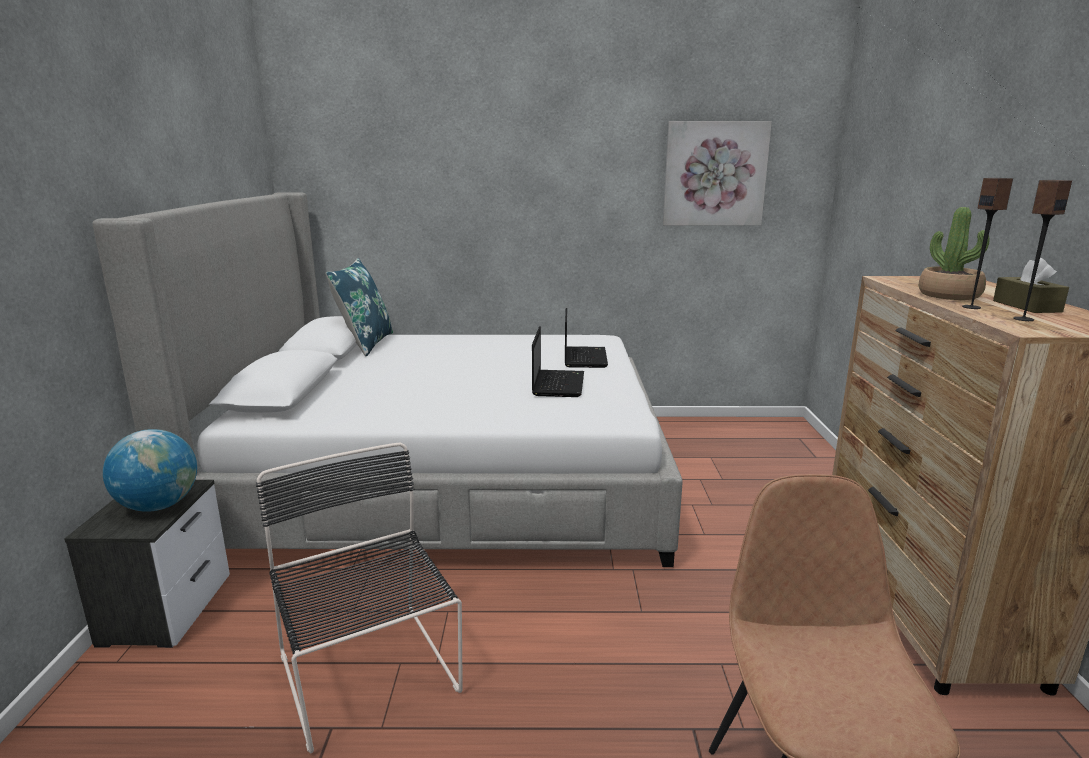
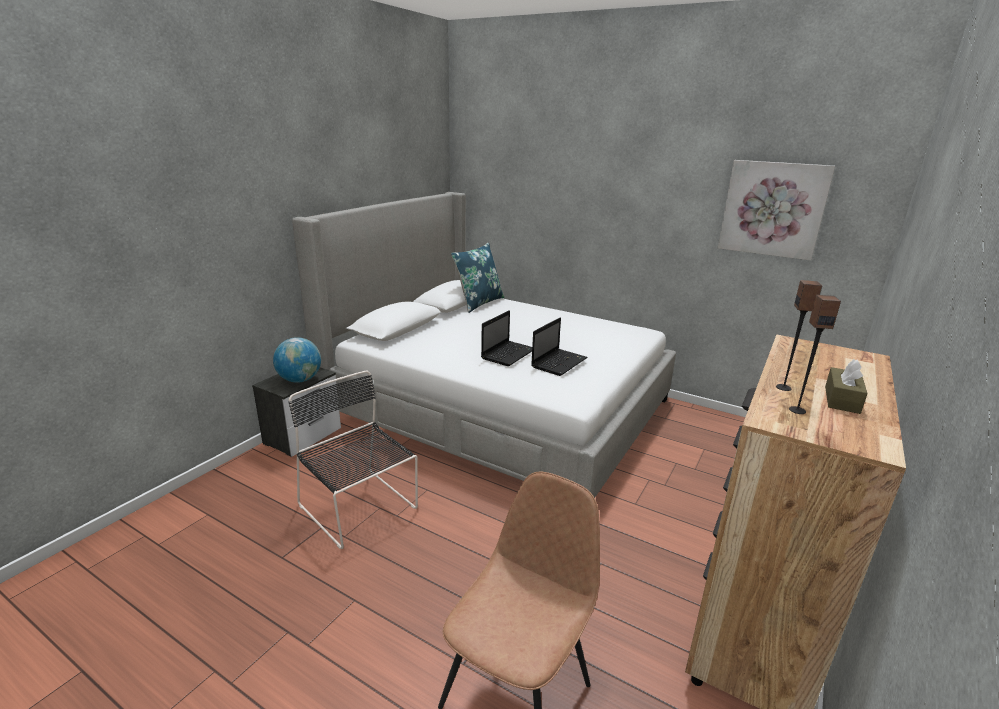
camera: 30 degrees right, 5 degrees up
(370, 677) = (360, 509): black chair -> black chair turned 45 degrees counterclockwise
(584, 358) = (607, 346): laptop -> laptop (509, 354)
(949, 295) = (798, 371): potted plant -> none

